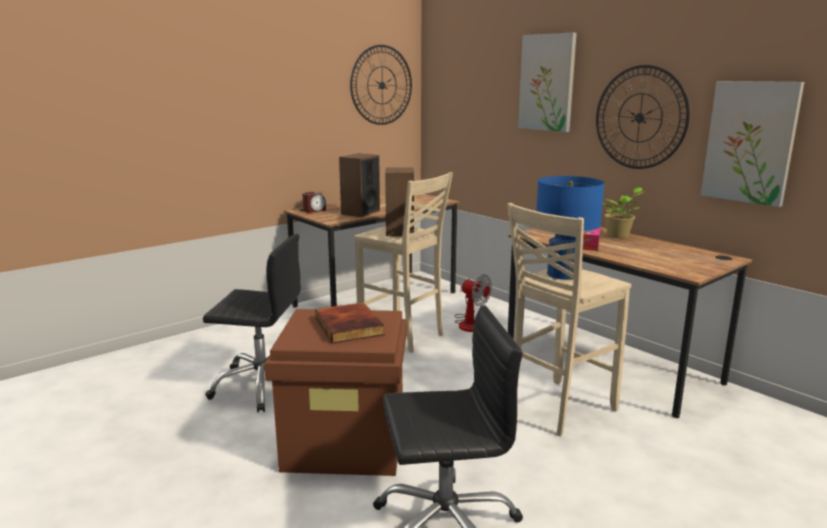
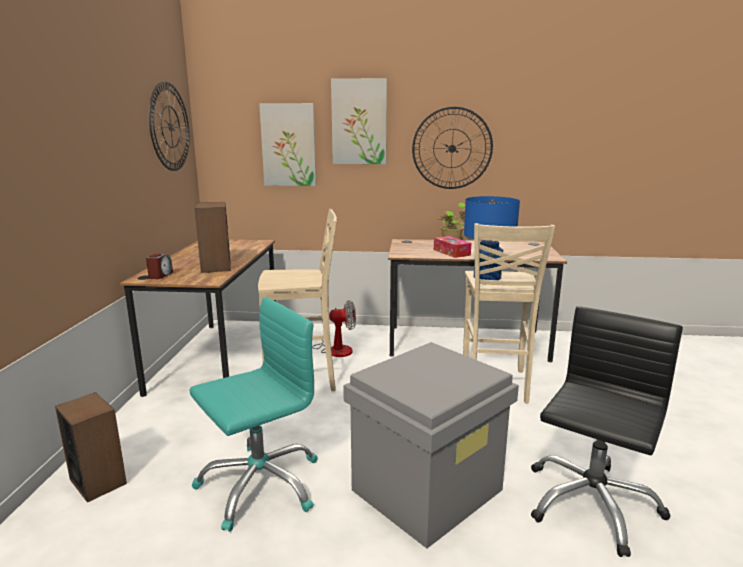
camera: 45 degrees left, 0 degrees up
(263, 385) = (260, 484): black office chair -> turquoise office chair
(346, 443) = (427, 489): brown storage box -> grey storage box
(350, 326) = (435, 369): book -> none
(400, 231) = (289, 276): speaker -> speaker (98, 481)
(750, 142) = (538, 161): picture -> picture (289, 145)

